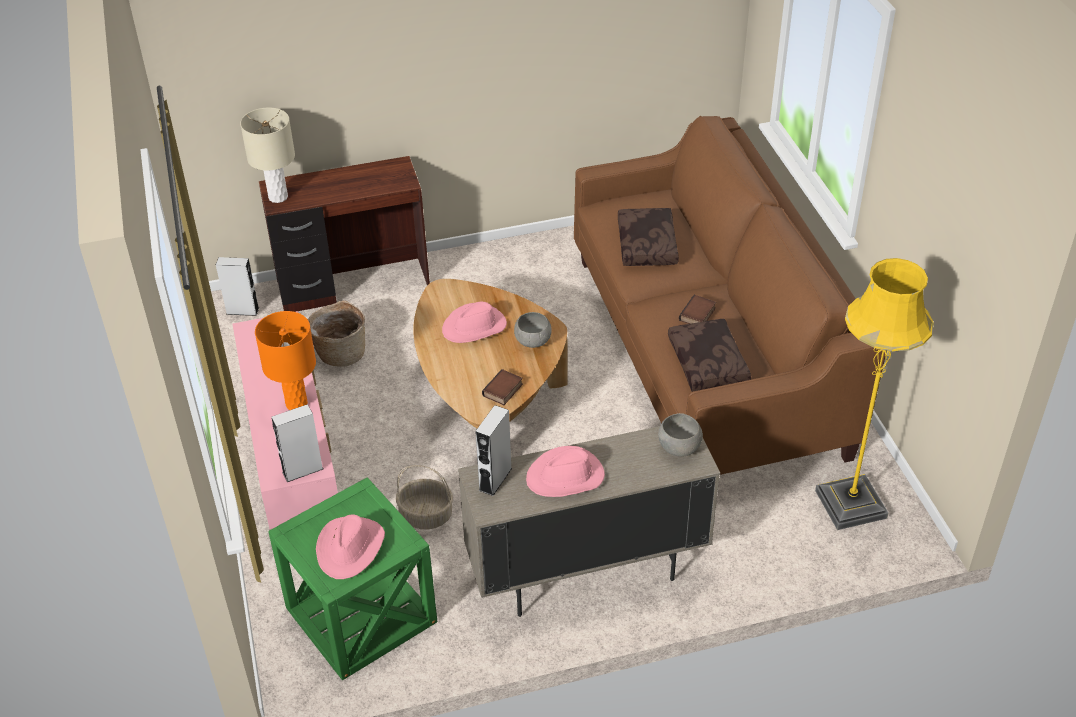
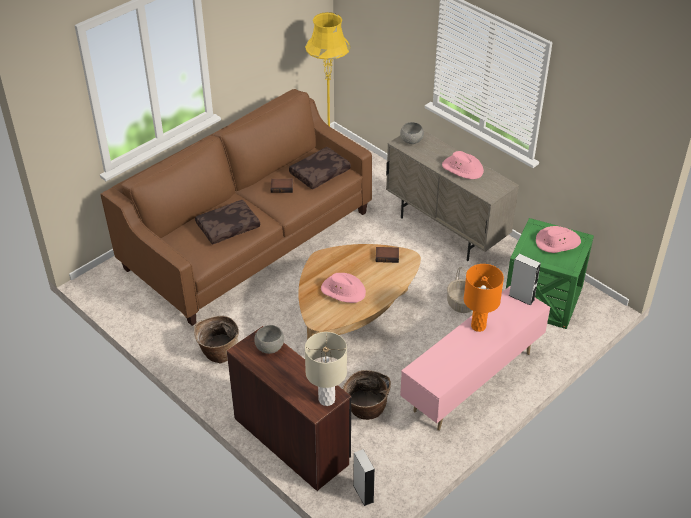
camera: 120 degrees left, 0 degrees up
(495, 479) = (485, 189): grey speaker -> none
(522, 271) = (218, 352): none -> basket
(533, 341) = (337, 260): grey bowl -> grey bowl (269, 347)

